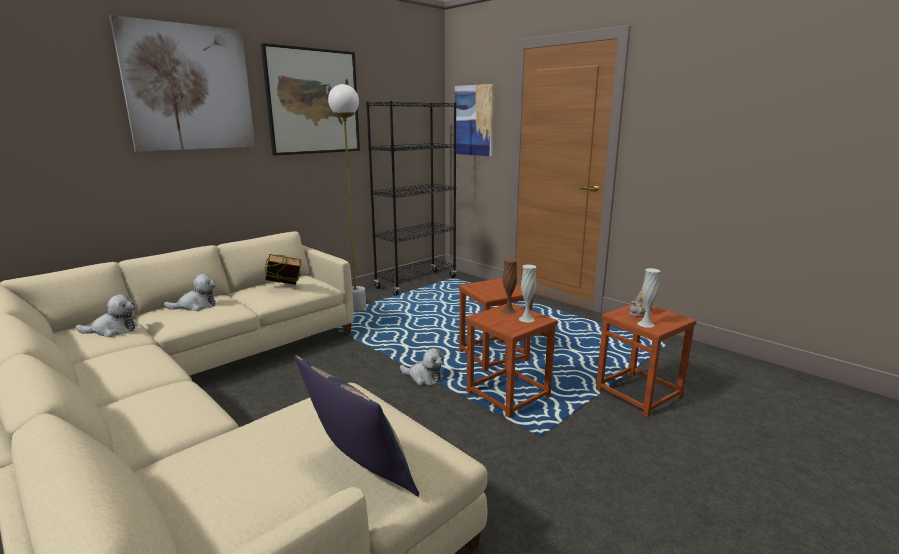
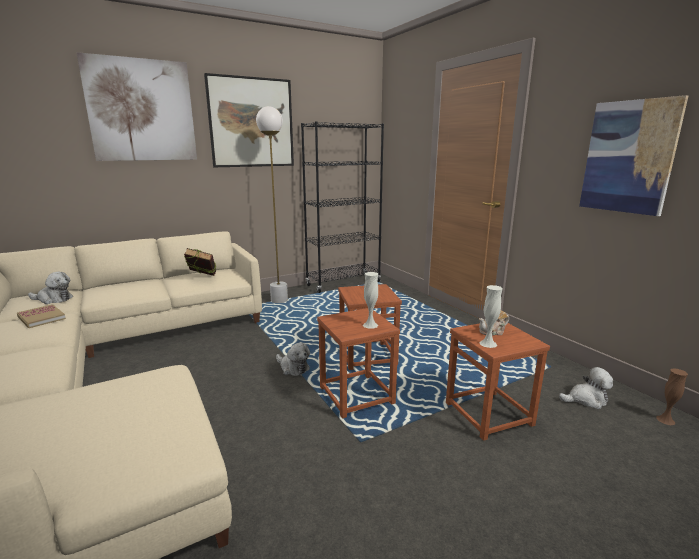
camera: 15 degrees right, 0 degrees up
(124, 353) = (41, 318): none -> book
(196, 306) = (127, 286): plush toy -> plush toy (586, 399)
(360, 475) = (99, 454): pillow -> none
(474, 120) = (401, 140): picture -> picture (628, 157)
(508, 311) = (360, 316): brown vase -> brown vase (665, 420)

